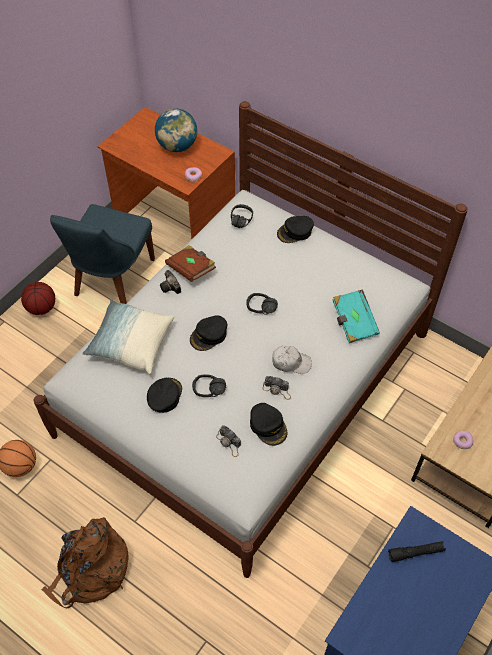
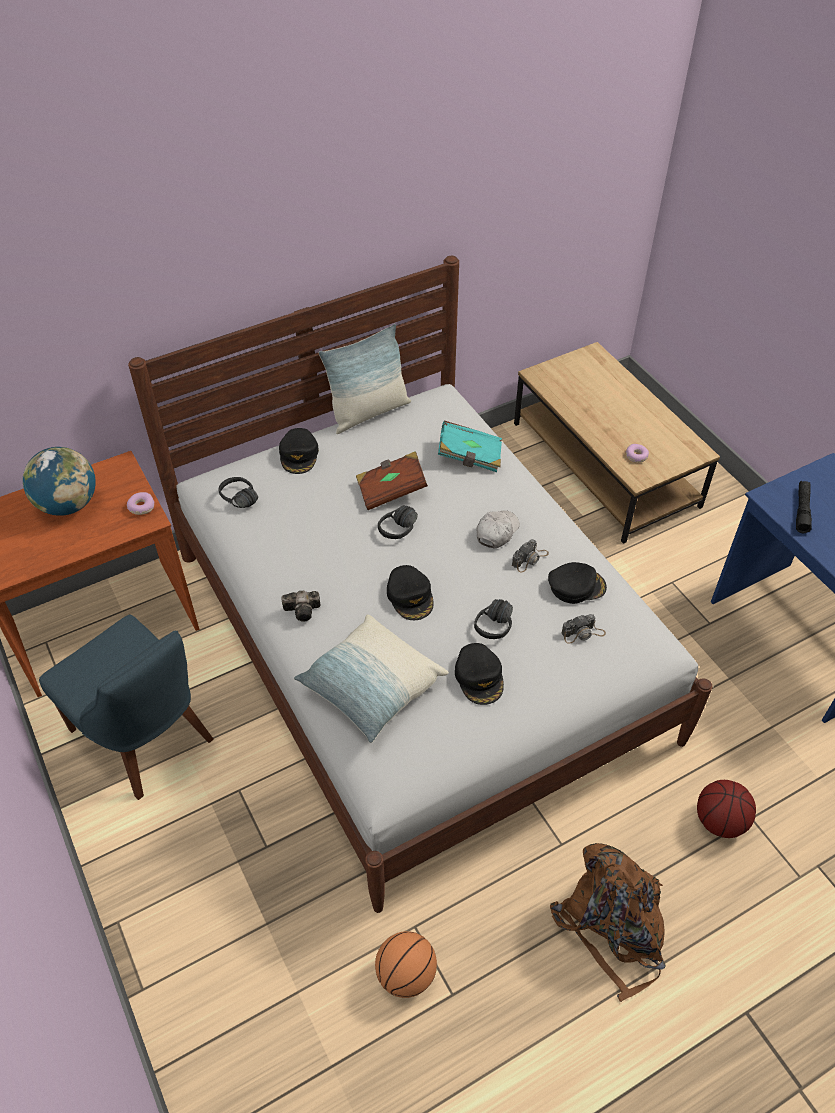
camera: 65 degrees left, 5 degrees down
(41, 308) = (130, 855): basketball -> basketball (720, 821)
(164, 396) = (479, 677): black cap -> black cap turned 150 degrees counterclockwise
(191, 269) = (286, 579): brown book -> brown book (391, 490)
(360, 251) = (368, 412): none -> pillow

